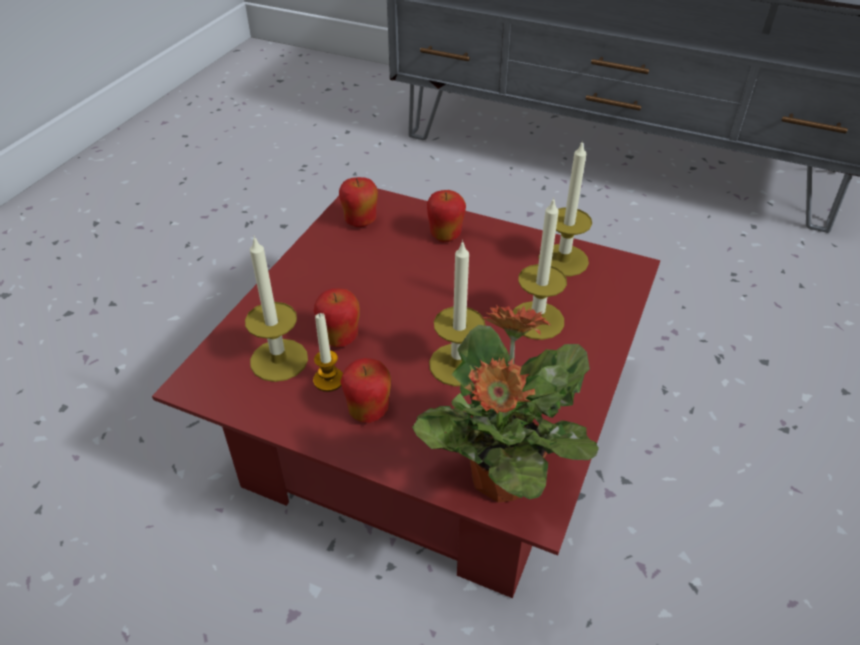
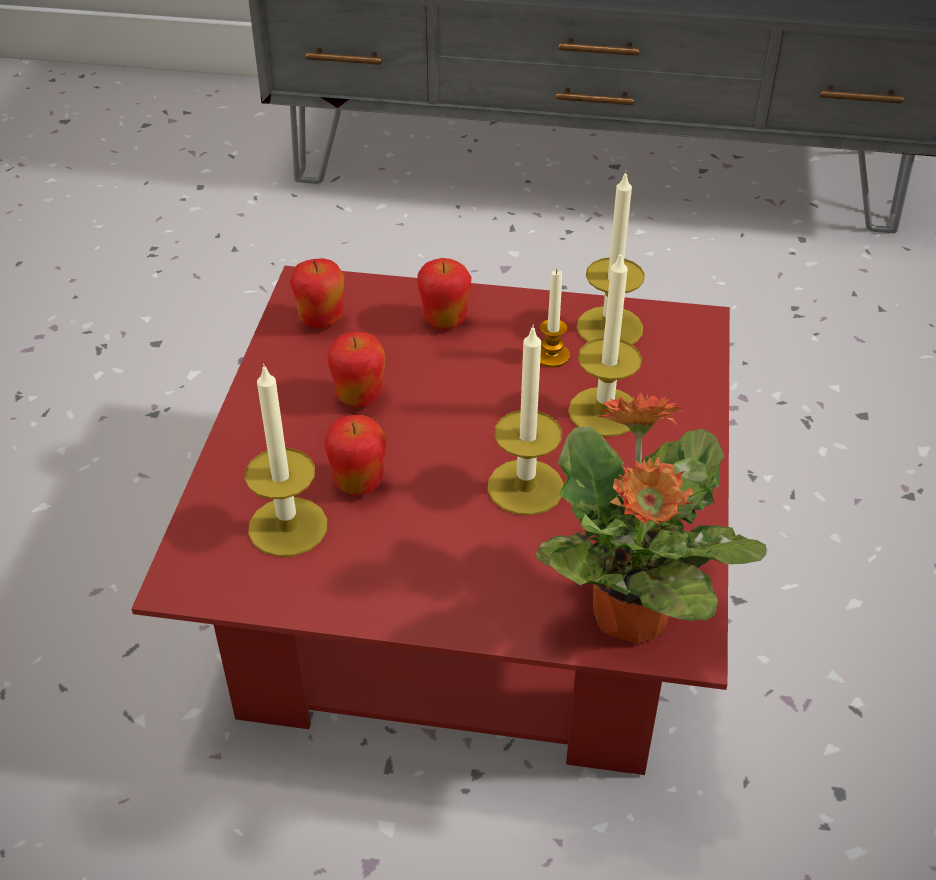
camera: 15 degrees left, 0 degrees up
(328, 380) = (366, 540): candle -> candle (551, 356)
(368, 411) = (434, 569): apple -> apple (359, 397)

